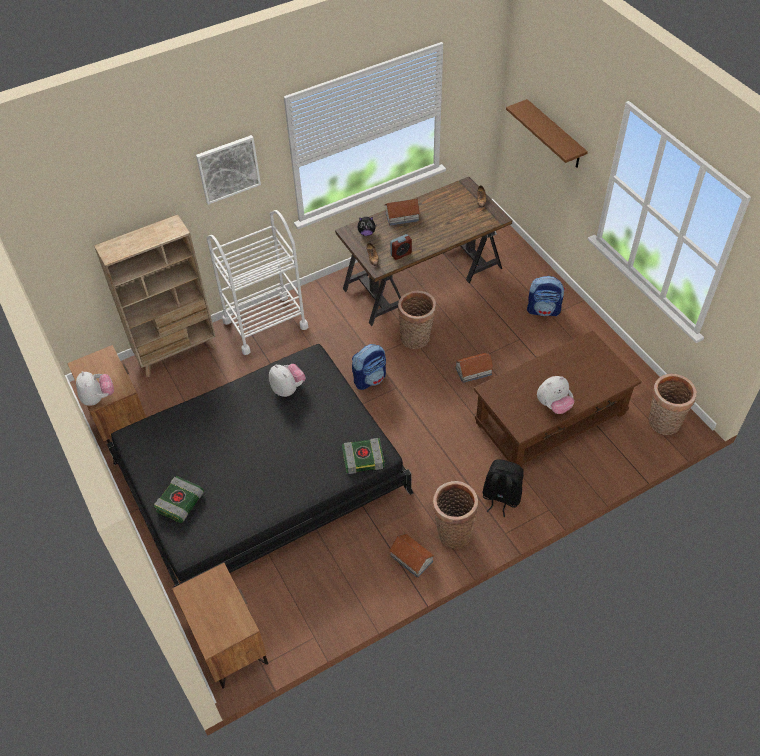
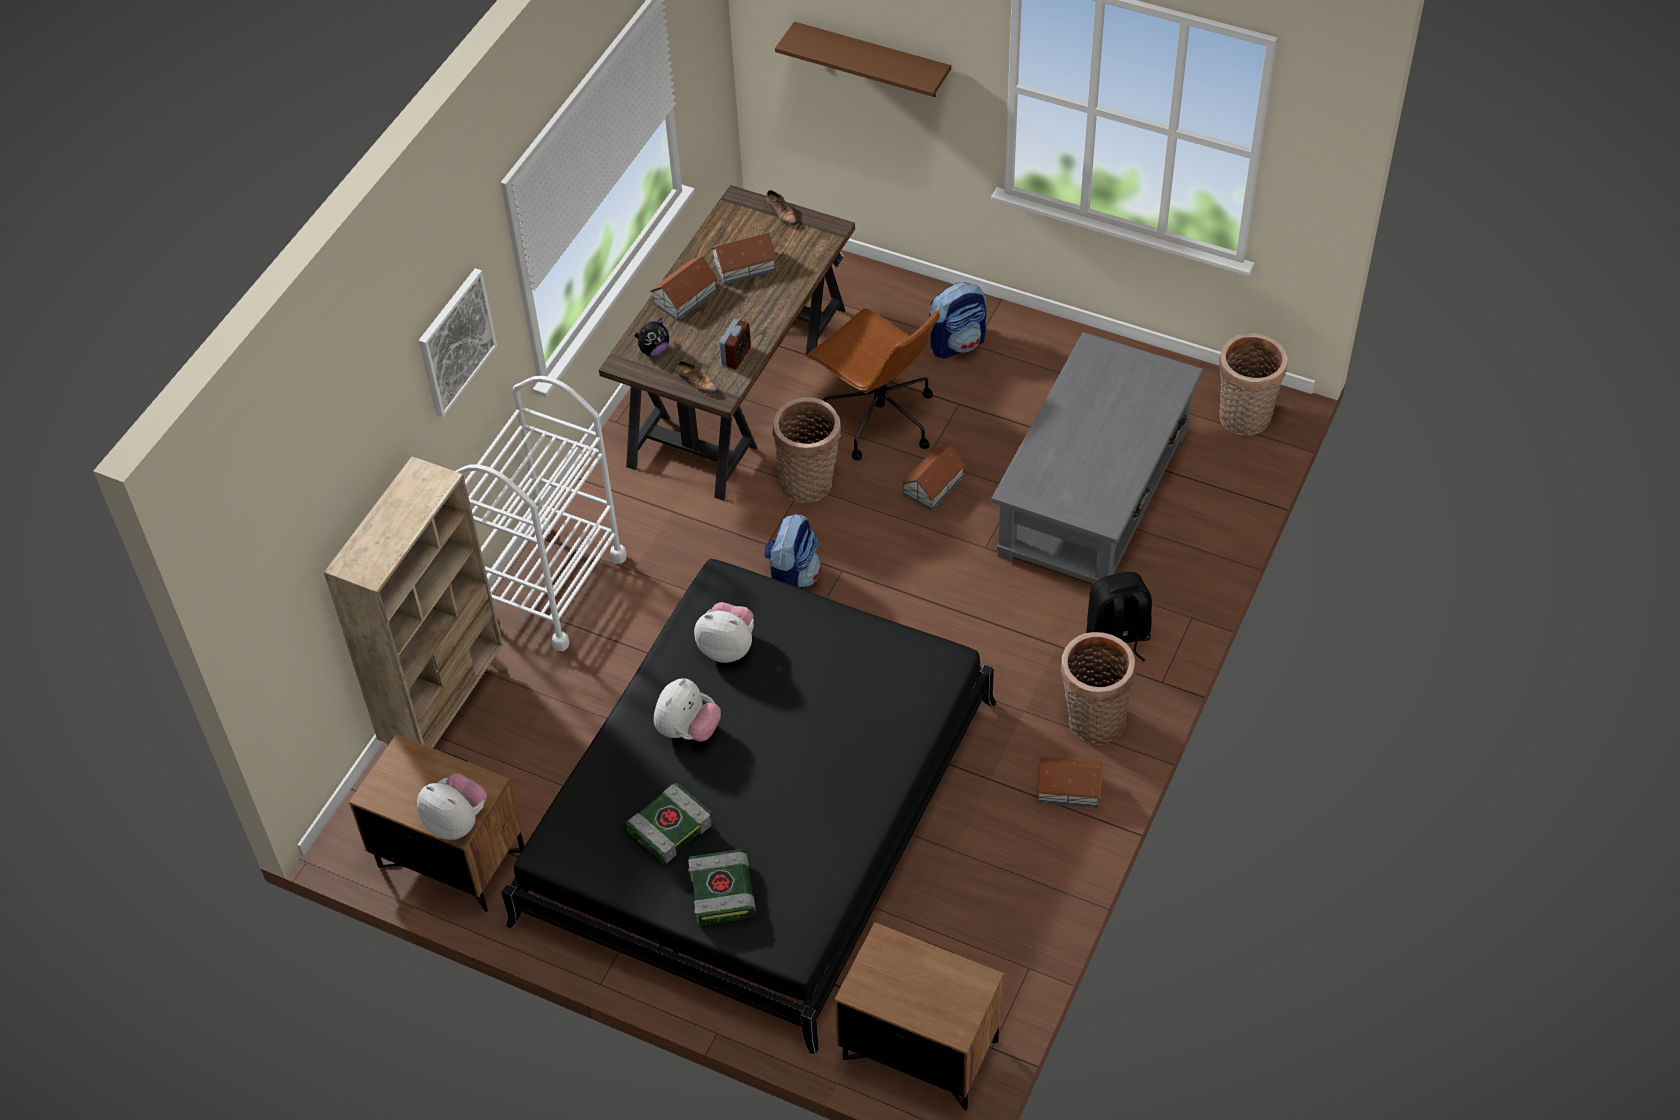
camera: 35 degrees left, 0 degrees up
(363, 457) = (926, 679): book -> book (669, 826)
(441, 215) = (743, 266): none -> toy house
(474, 326) = (878, 419): none -> brown office chair
(551, 418) = (1094, 493): brown coffee table -> grey coffee table
(553, 405) = (1118, 464): plush toy -> plush toy (688, 730)

